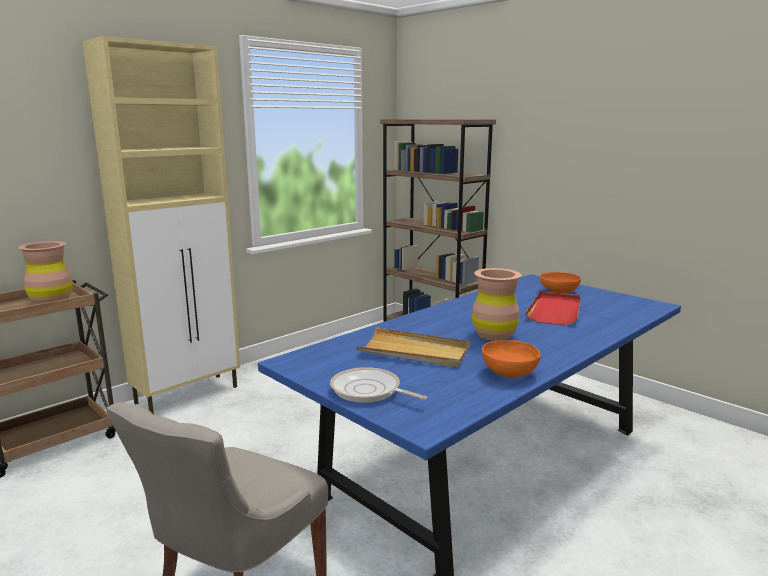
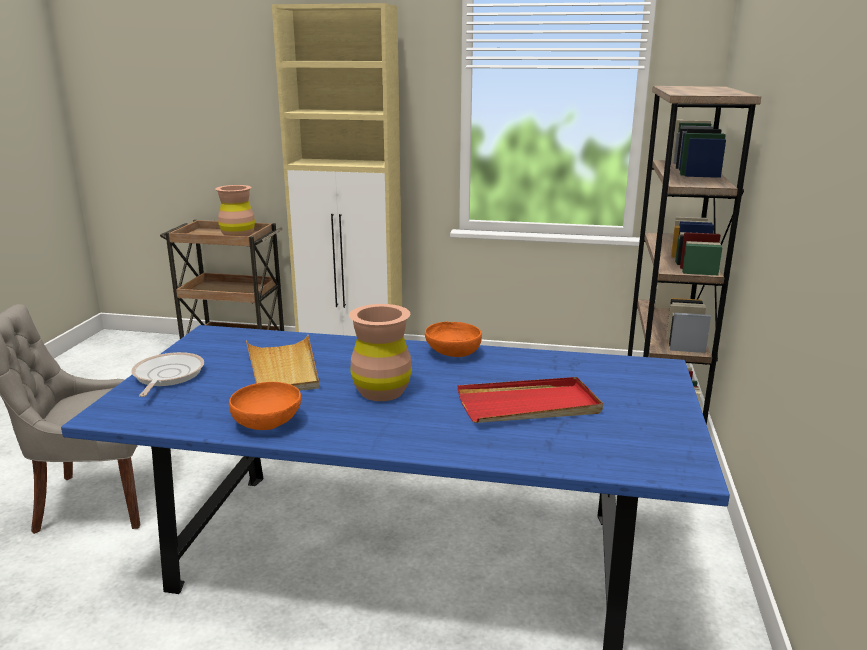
camera: 55 degrees right, 5 degrees up
(558, 292) = (622, 392): orange bowl -> orange bowl (452, 353)

